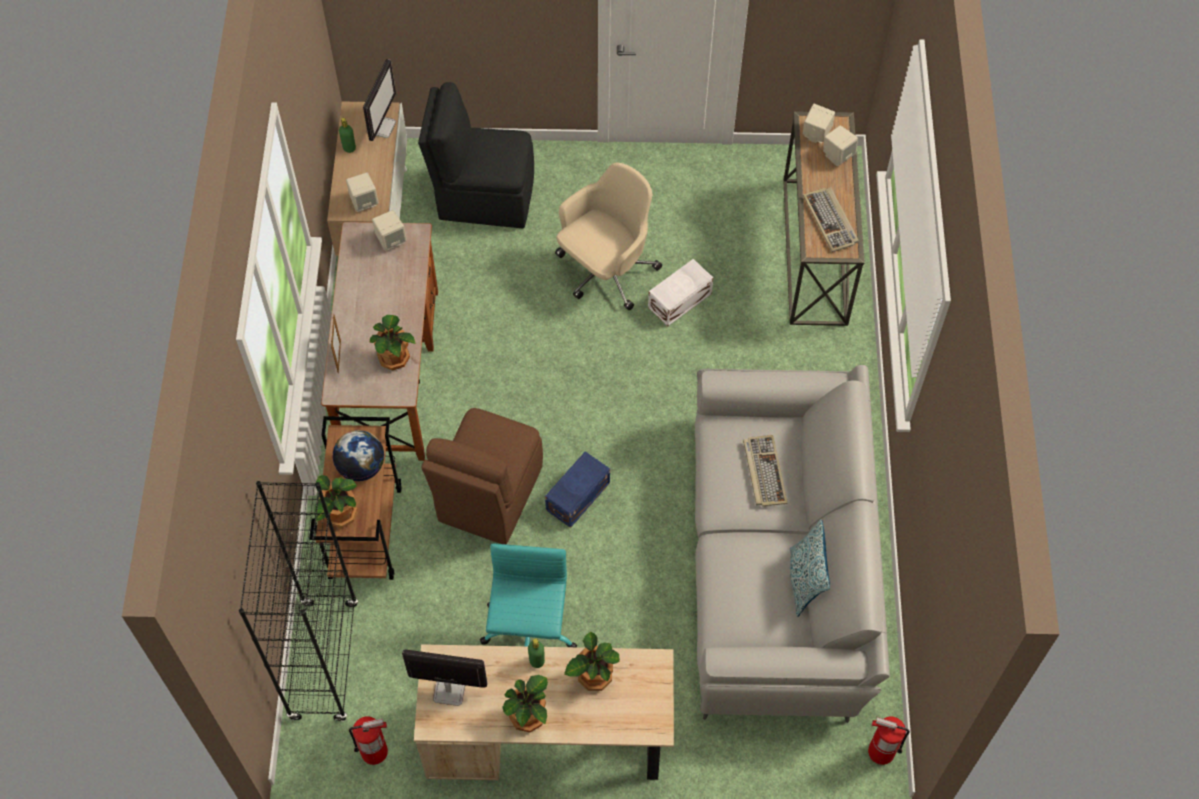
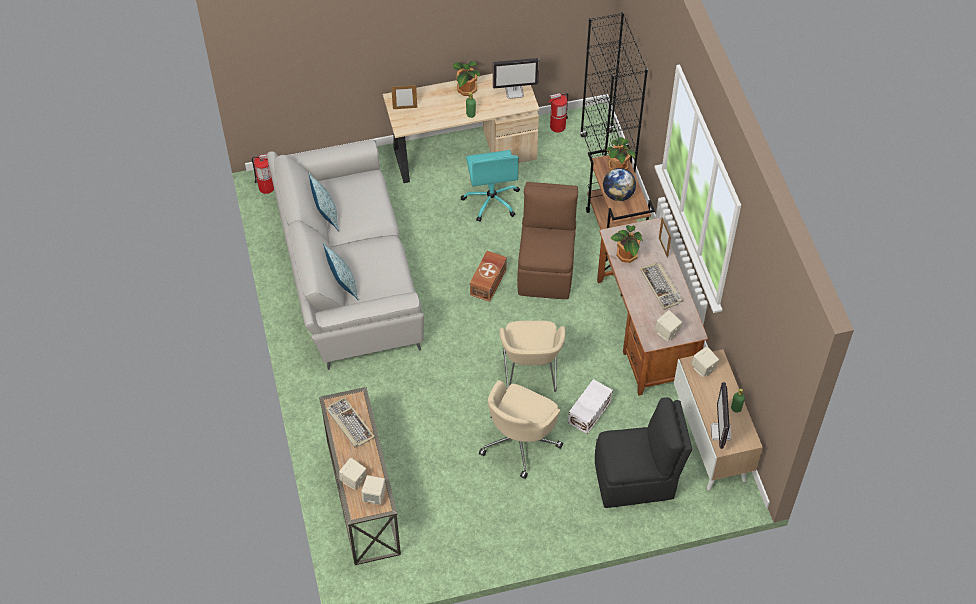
camera: 165 degrees right, 5 degrees down
(564, 351) = (530, 374): none -> beige armchair
(576, 496) = (489, 282): blue storage box -> brown storage box
(593, 675) = (436, 114): potted plant -> none
(642, 703) = (405, 108): none -> picture frame
(681, 300) = (456, 432): white storage box -> white storage box (588, 412)
(763, 471) = (364, 269): keyboard -> keyboard (661, 287)
(799, 459) = (343, 284): none -> pillow

